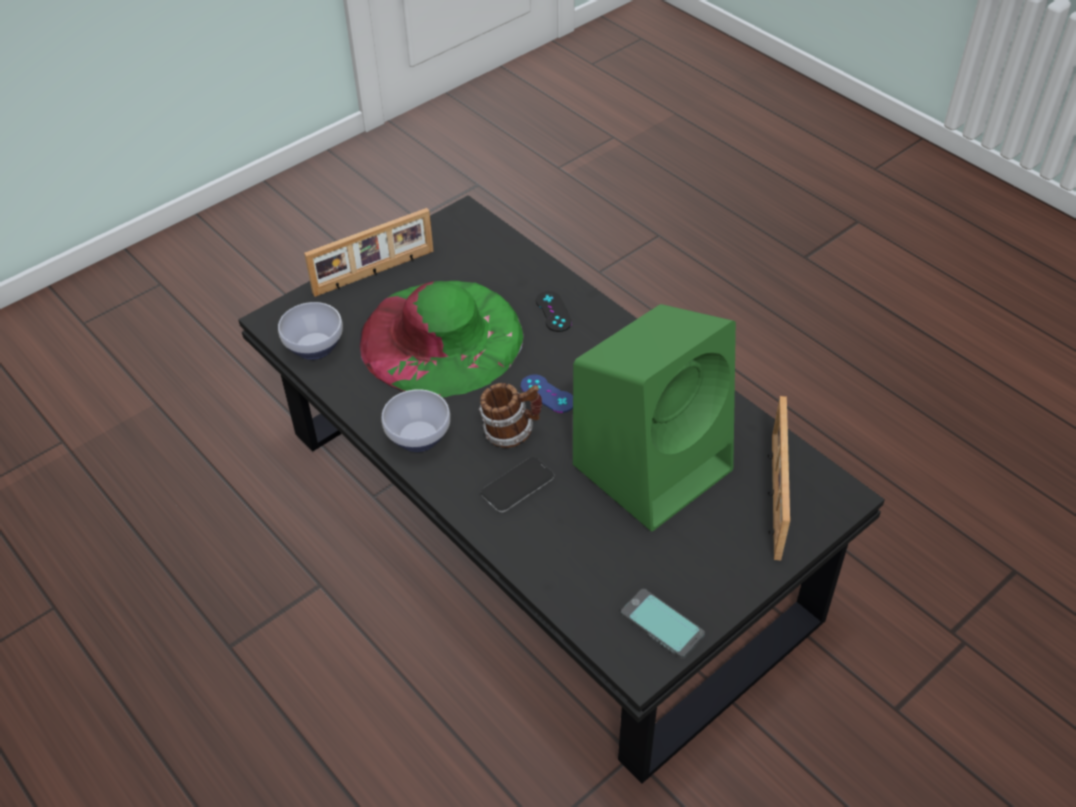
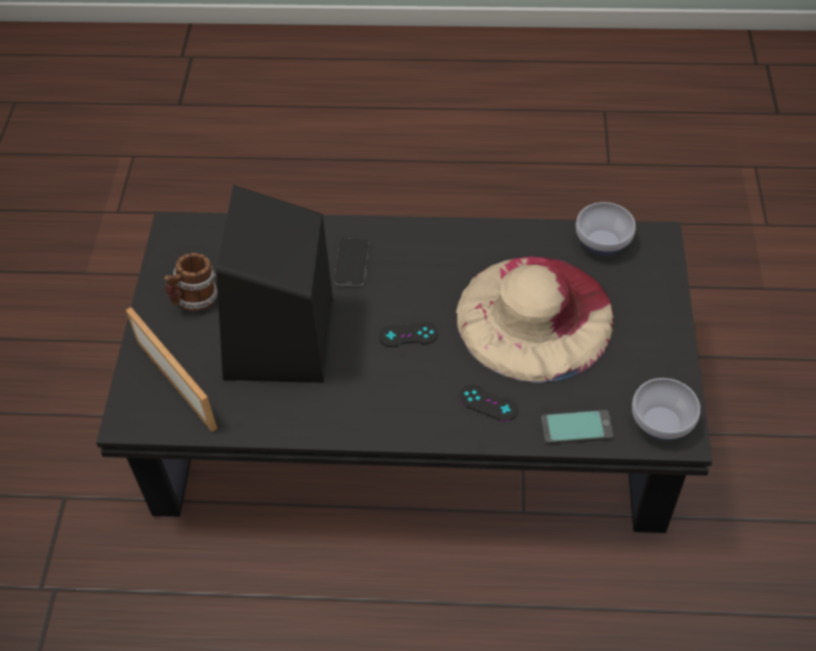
camera: 135 degrees right, 5 degrees up
(374, 273) = (656, 325): picture frame -> none
(416, 438) = (451, 242): bowl -> bowl (661, 422)
(441, 337) = (535, 317): green hat -> beige hat
(511, 432) = (398, 291): mug -> mug (195, 300)
(547, 394) = (408, 335): blue game controller -> black game controller
(654, 464) = (280, 343): green speaker -> black speaker
(661, 624) = (180, 255): phone -> phone (576, 428)

